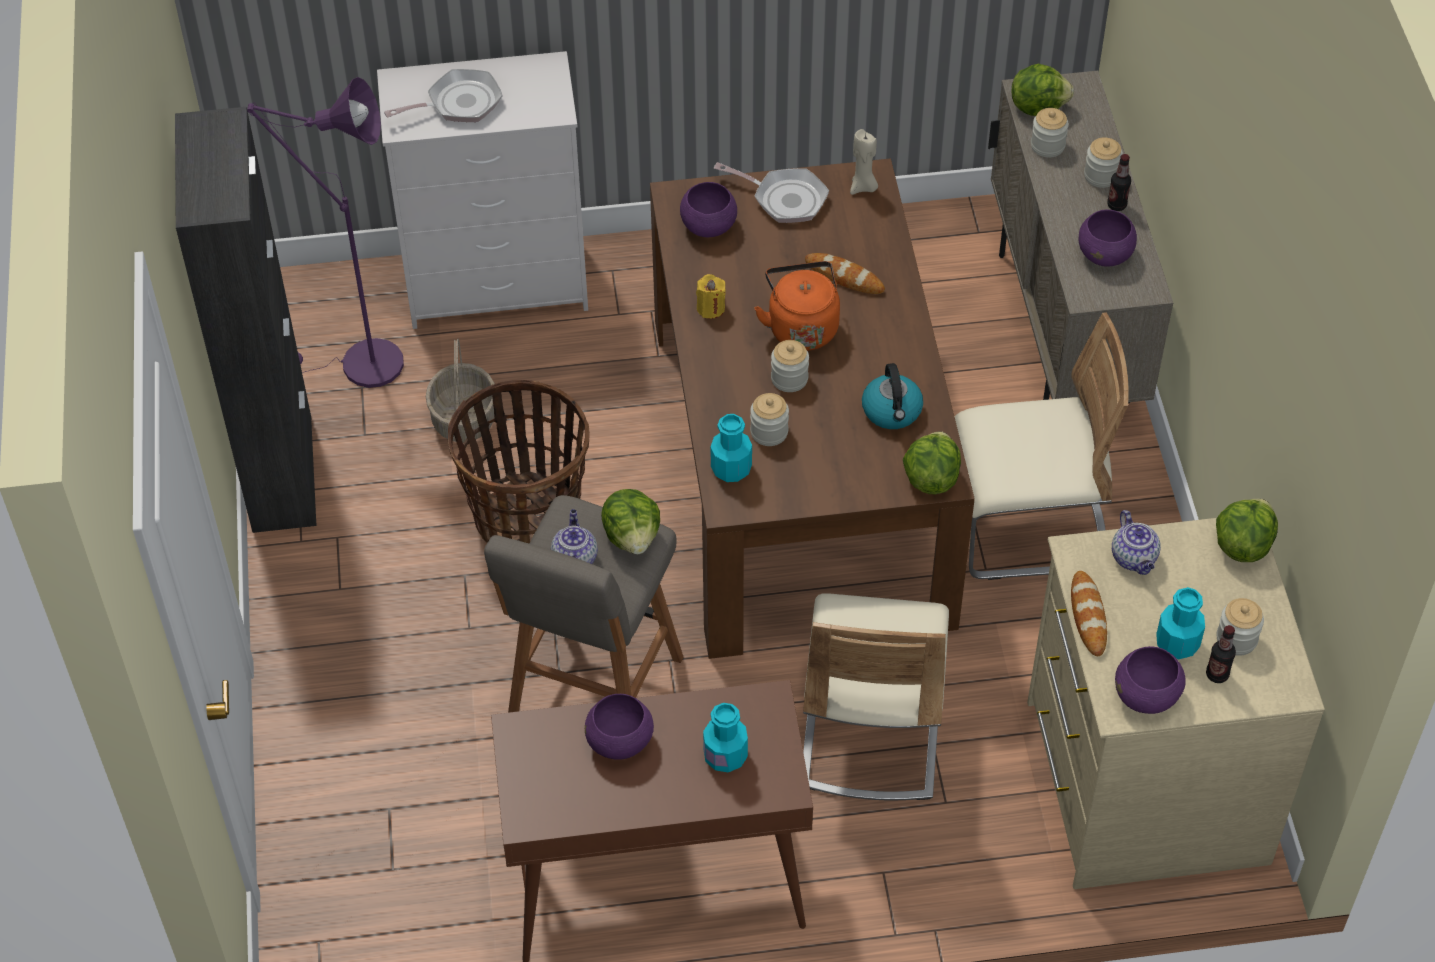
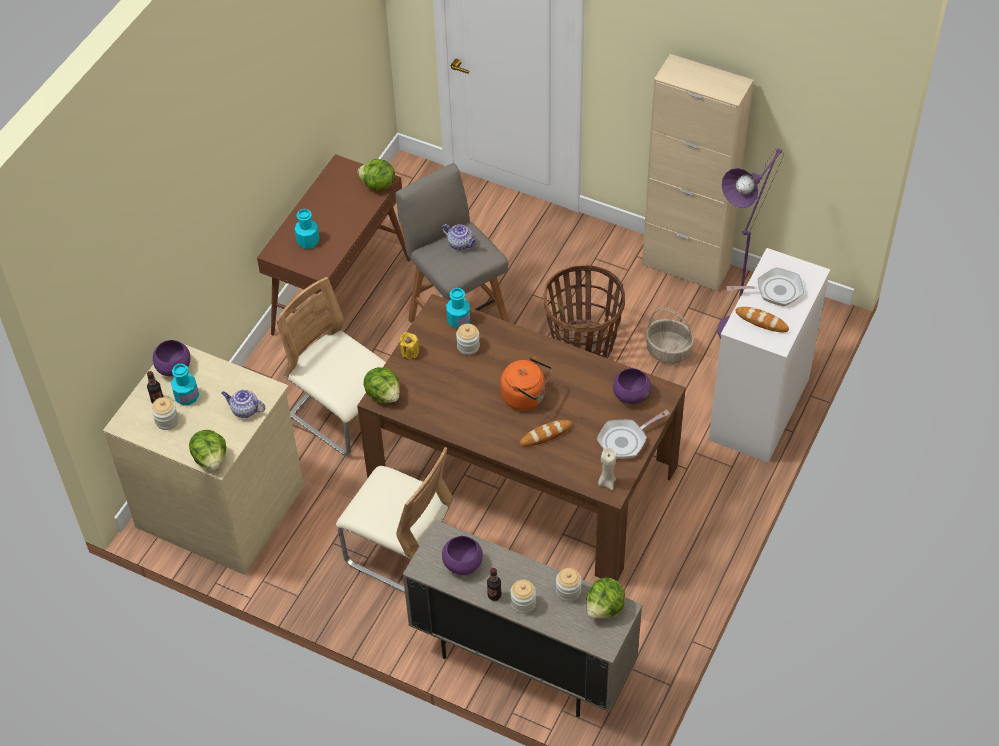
camera: 125 degrees right, 0 degrees up
(282, 474) = (686, 266): black cabinet -> beige cabinet
(459, 103) = (775, 291): frying pan -> frying pan turned 105 degrees counterclockwise
(620, 741) = (348, 211): purple bowl -> none
(632, 536) = (455, 270): lettuce -> lettuce (378, 185)
(710, 308) = (570, 366): yellow candle -> yellow candle (409, 352)
(789, 378) = (495, 373): jar -> none
(892, 411) = (438, 403): kettle -> none
(1027, 527) = (402, 553): beige chair -> beige chair turned 90 degrees counterclockwise
(1088, 616) = (232, 372): bread -> bread (761, 321)

